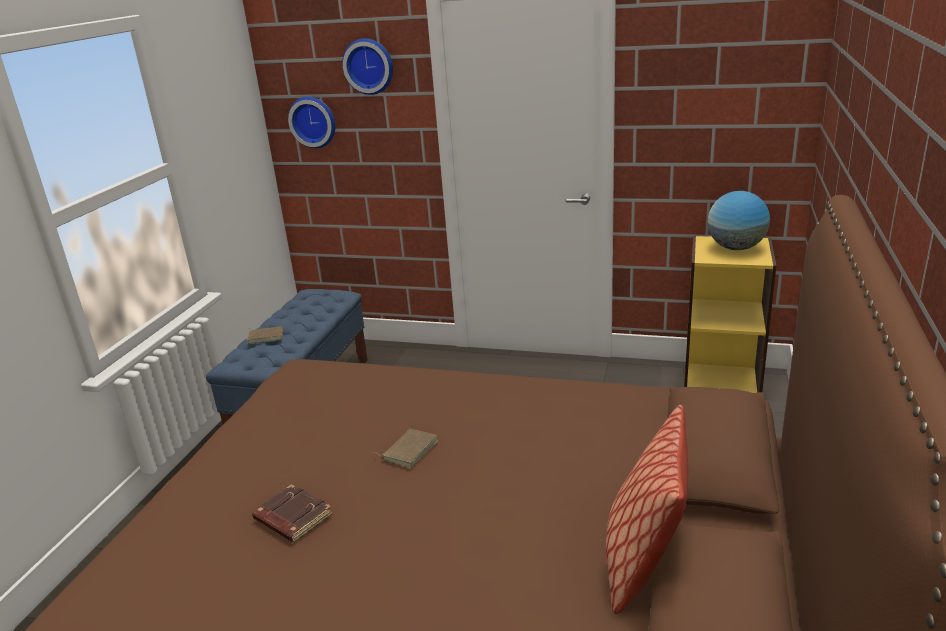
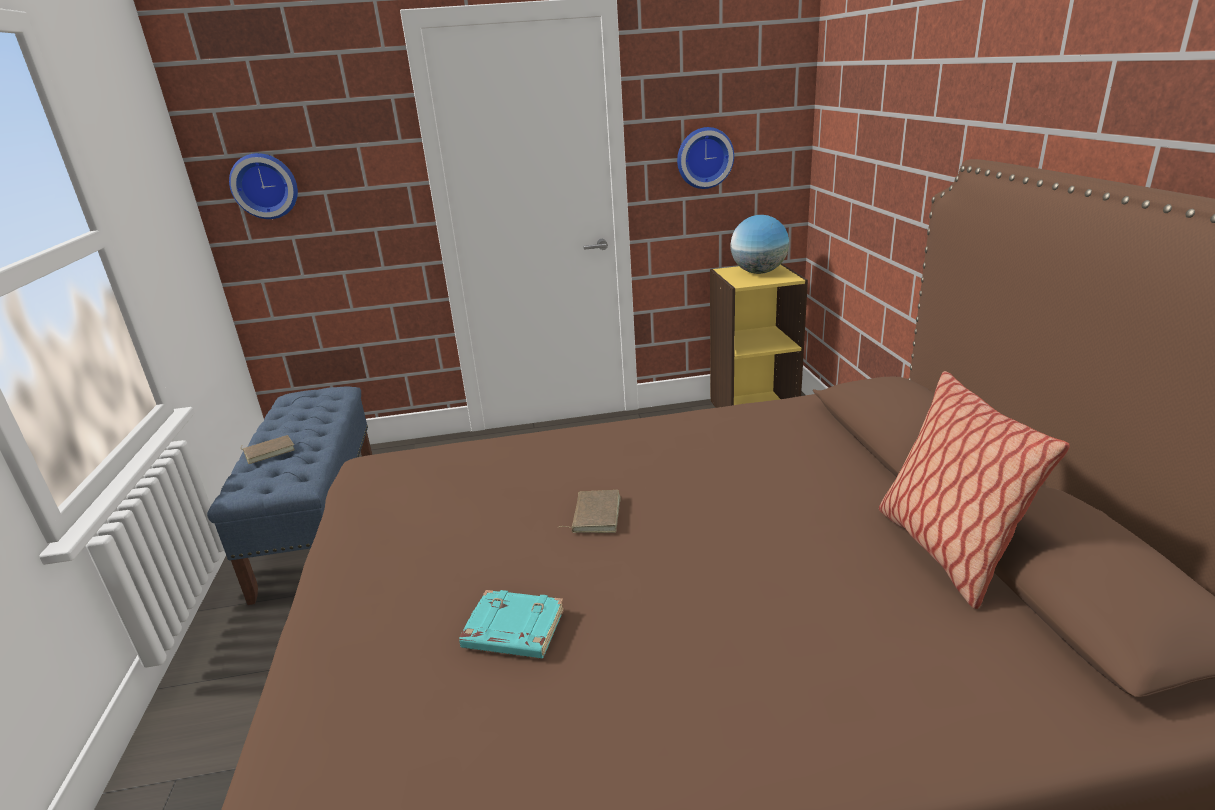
camera: 25 degrees left, 0 degrees up
(291, 518) = (512, 631): brown book -> turquoise book
(369, 66) = (336, 110): wall clock -> wall clock (704, 157)

